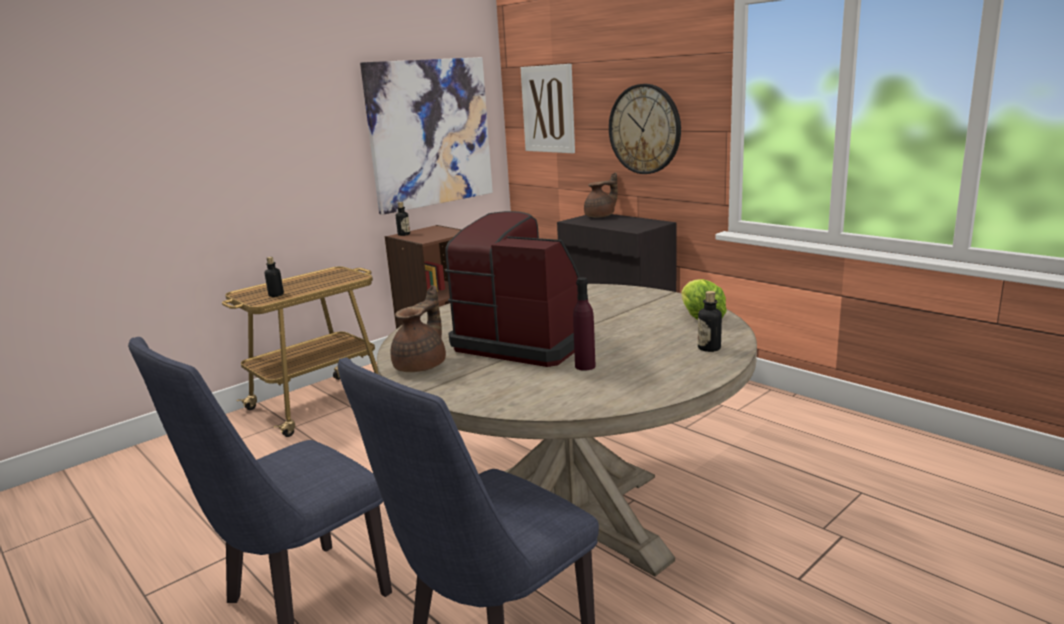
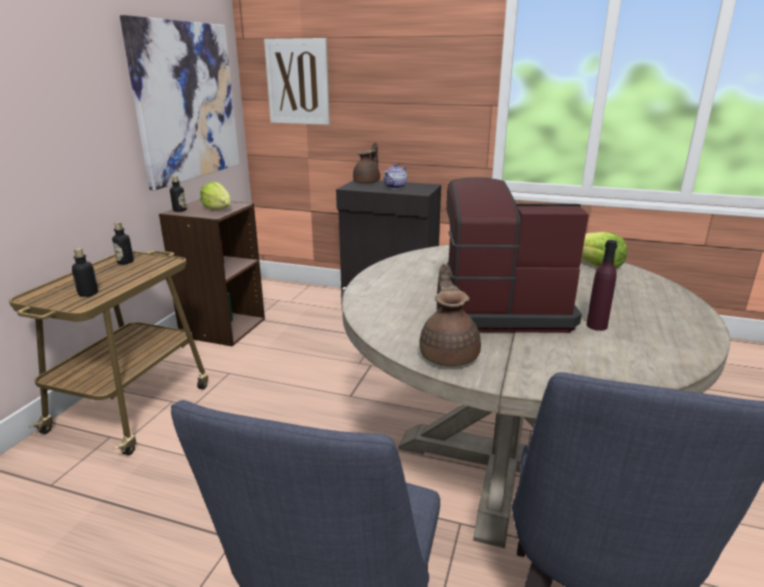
camera: 30 degrees left, 5 degrees up
(435, 235) = (218, 209): none -> lettuce
(620, 222) = (395, 187): none -> teapot
(645, 129) = (409, 102): wall clock -> none
(709, 348) = (653, 292): bottle -> bottle (125, 262)

